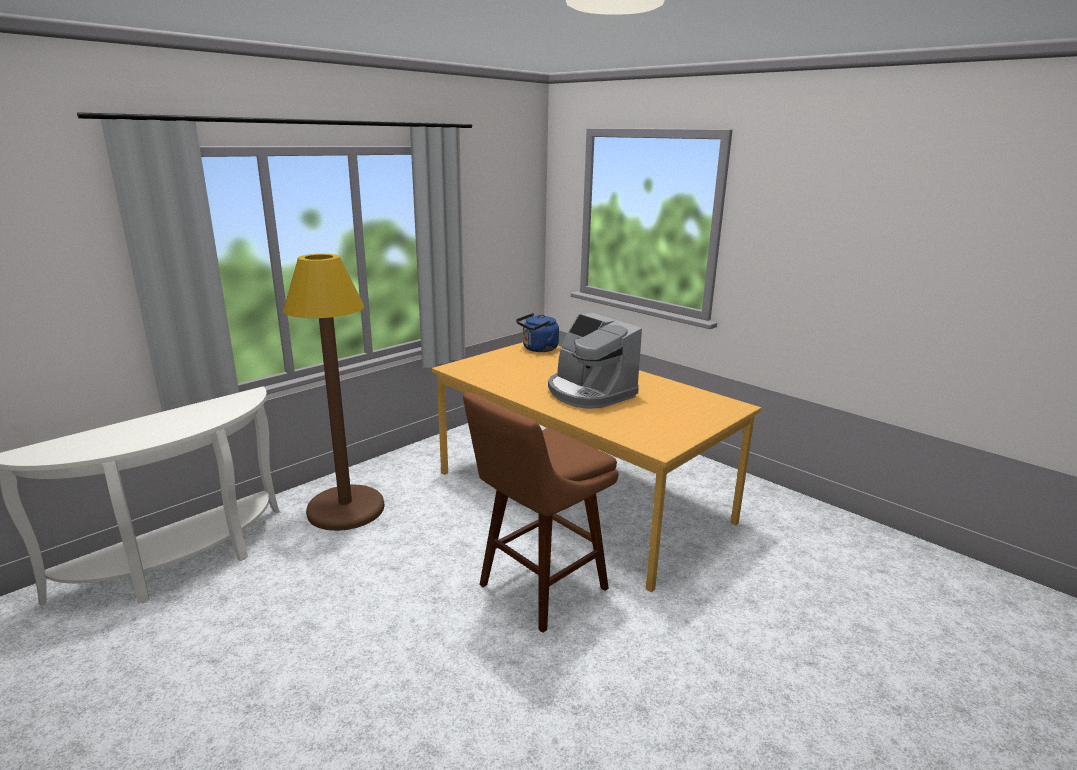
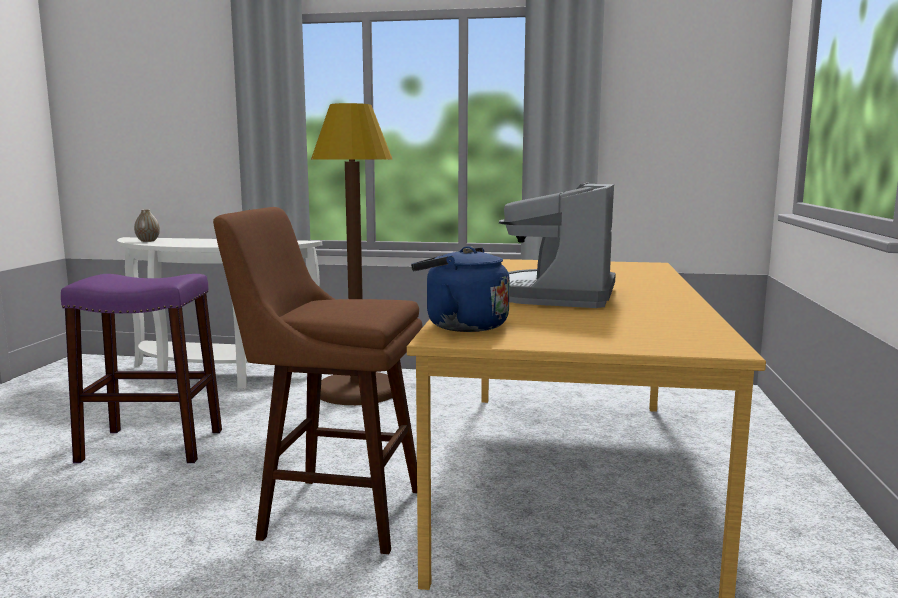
camera: 55 degrees right, 10 degrees down
(68, 451) = (148, 241): none -> vase
(310, 643) = (152, 446): none -> purple stool
(538, 349) = (636, 267): blue kettle -> blue kettle (461, 326)

